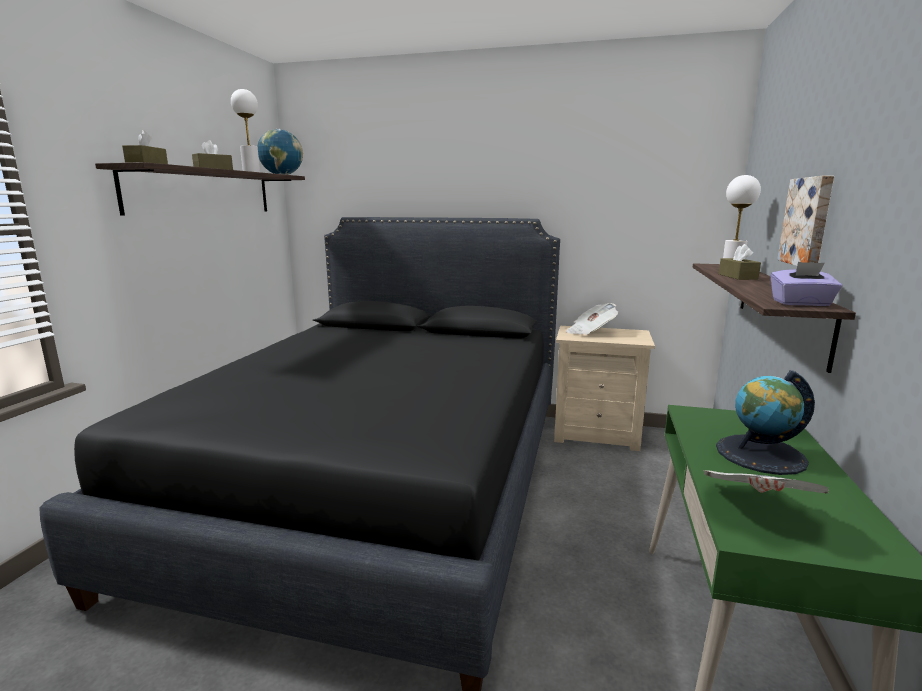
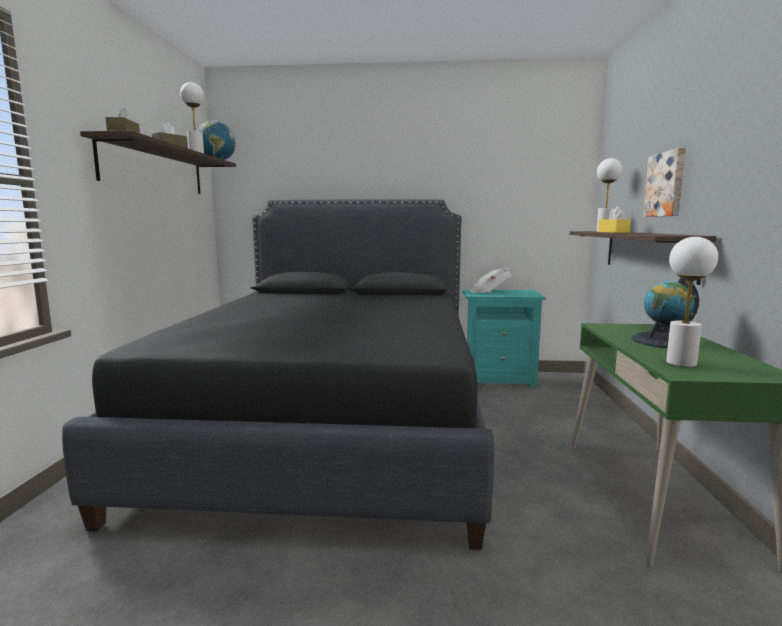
camera: 10 degrees left, 5 degrees down
(597, 434) = (498, 379): beige nightstand -> turquoise nightstand
(737, 276) = (613, 232): brown tissue box -> yellow tissue box
(756, 508) = (681, 363): newspaper -> white table lamp
(801, 303) = (676, 235): purple tissue box -> none

